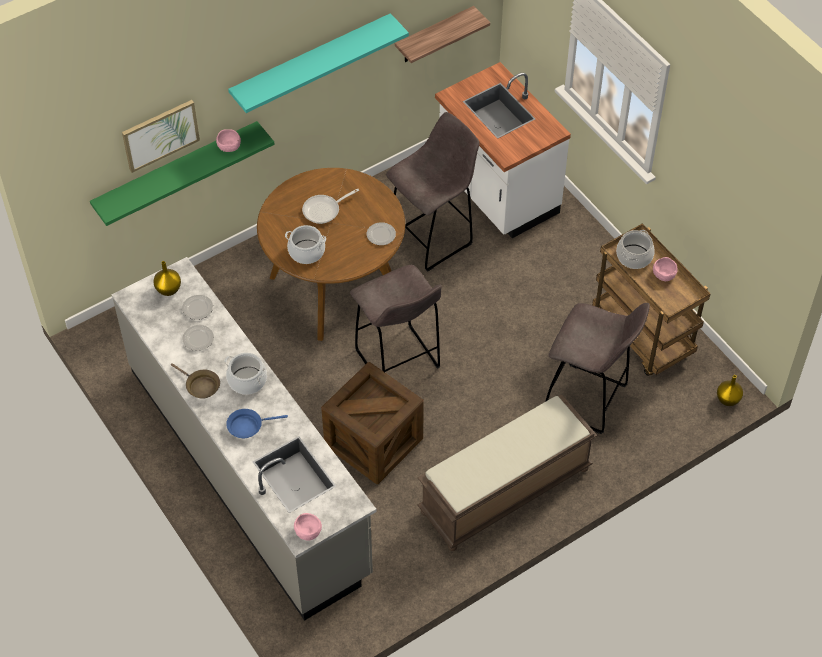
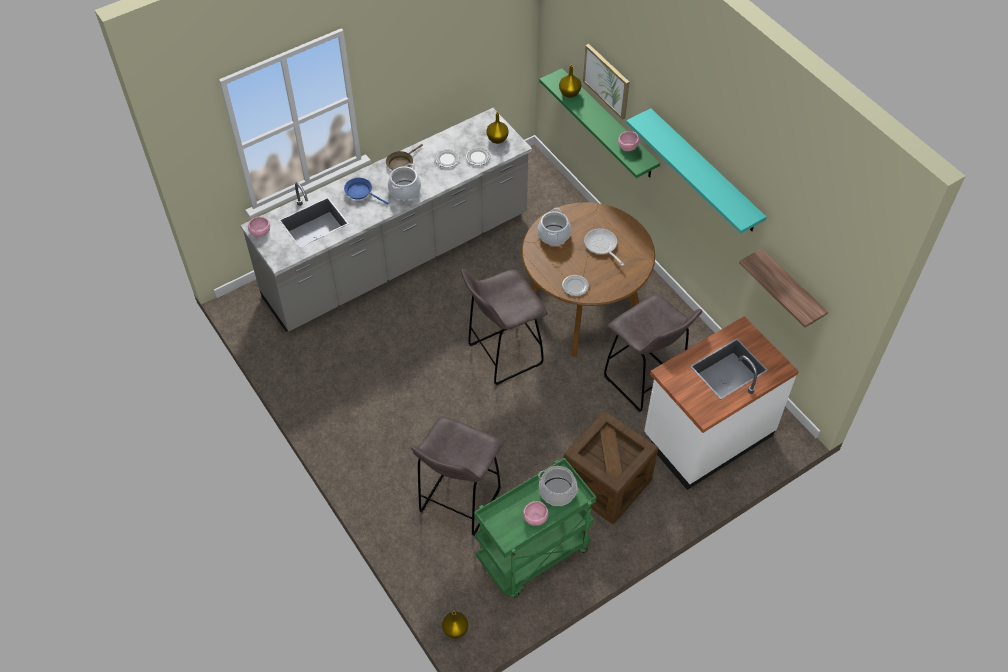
camera: 90 degrees right, 0 degrees up
(137, 194) = (570, 94): none -> yellow vase
(248, 426) = (361, 192): blue frying pan -> blue frying pan turned 45 degrees counterclockwise
(373, 442) = (420, 338): crate -> crate (606, 483)
(505, 492) = (363, 432): brown bench -> none
(643, 336) = (533, 556): brown cart -> green cart

